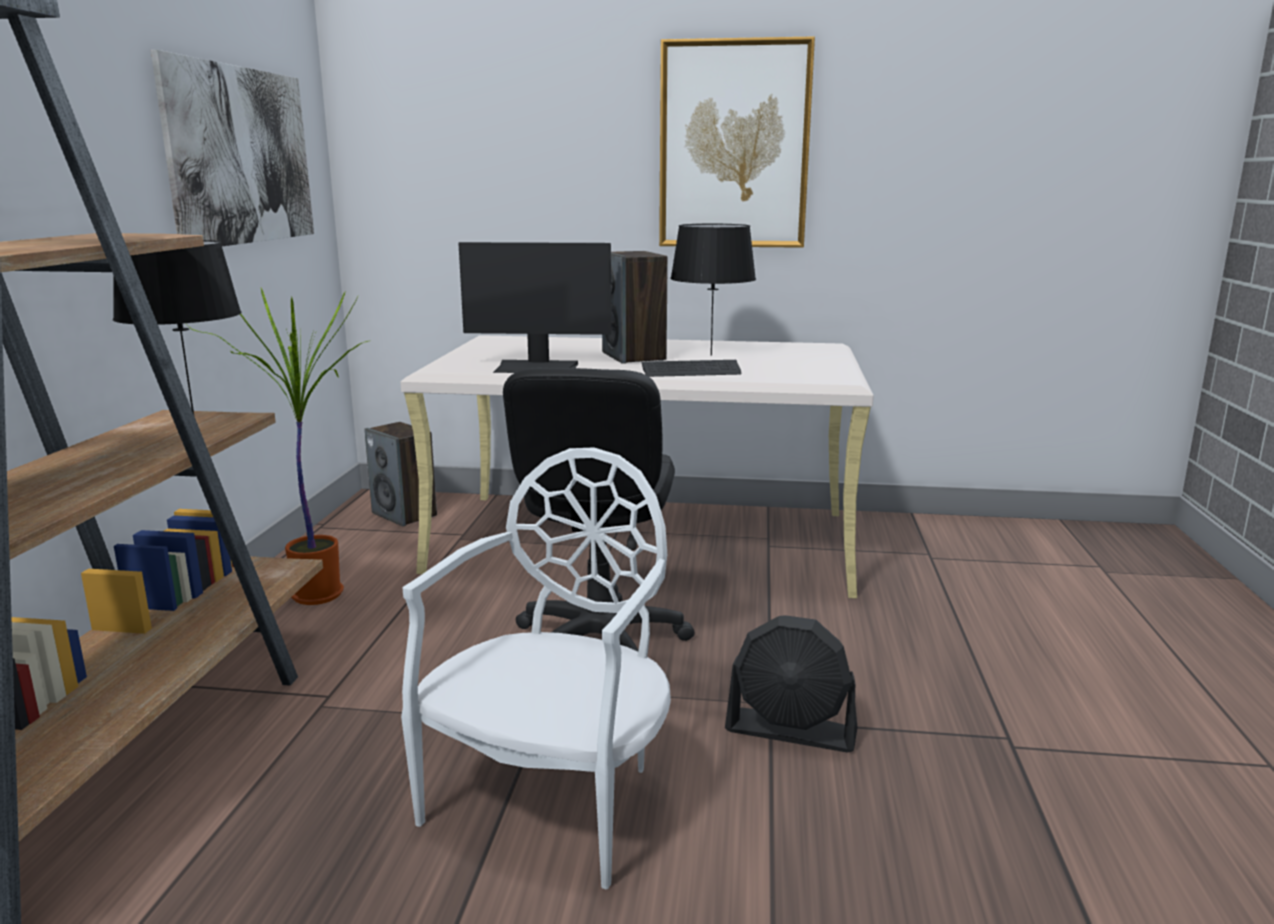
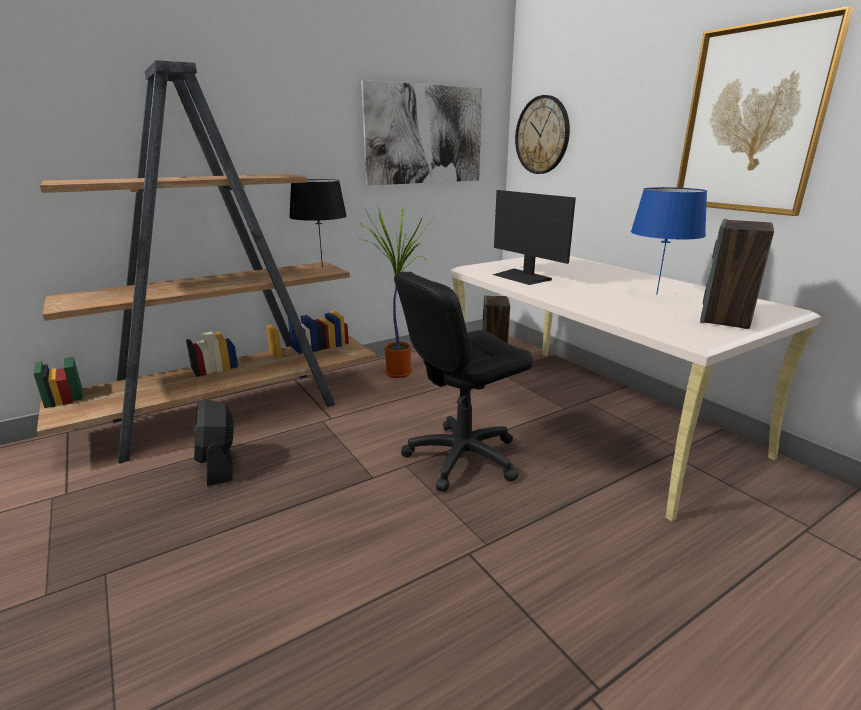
camera: 50 degrees right, 5 degrees up
(409, 159) = (542, 135): none -> wall clock
(554, 799) = (318, 515): white chair -> none
(634, 356) = (600, 283): speaker -> speaker (726, 318)
(691, 371) = (604, 301): keyboard -> none
(710, 355) = (656, 294): black table lamp -> blue table lamp
(791, 731) = (468, 567): black fan -> black fan (218, 465)

